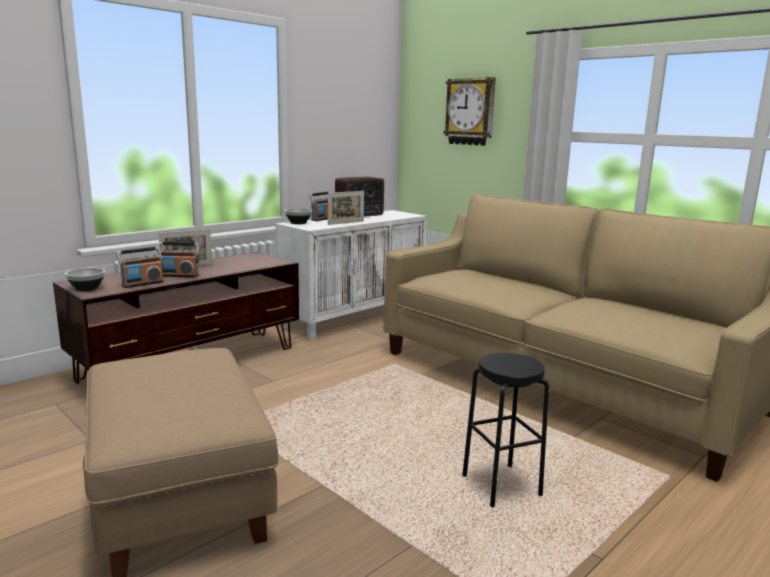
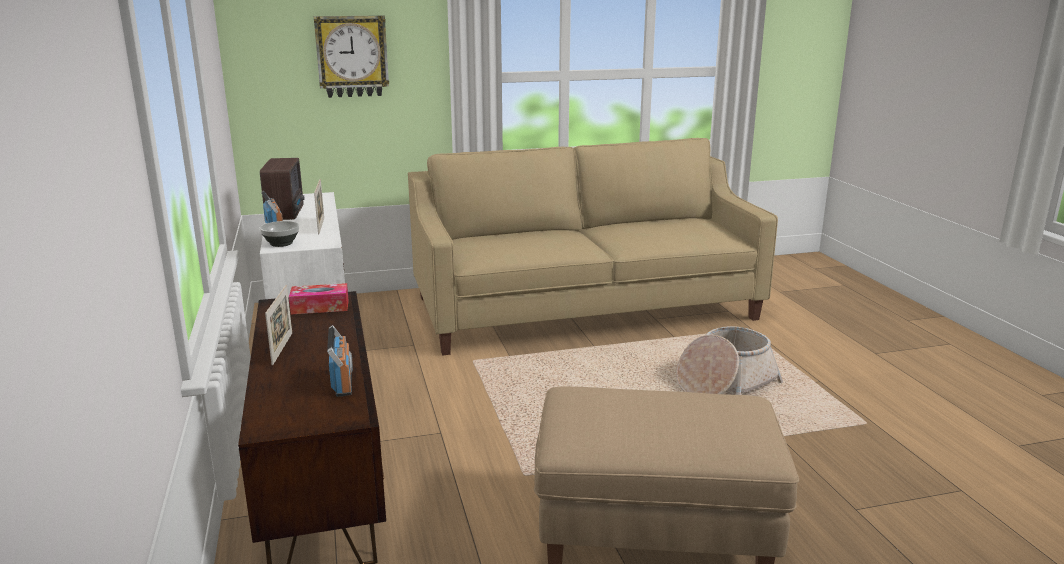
camera: 60 degrees left, 5 degrees up
(86, 288) = (319, 420): bowl -> none
(179, 275) = (328, 357): radio -> none
(260, 261) = (320, 307): none -> tissue box
(501, 486) = (724, 383): black stool -> basket

